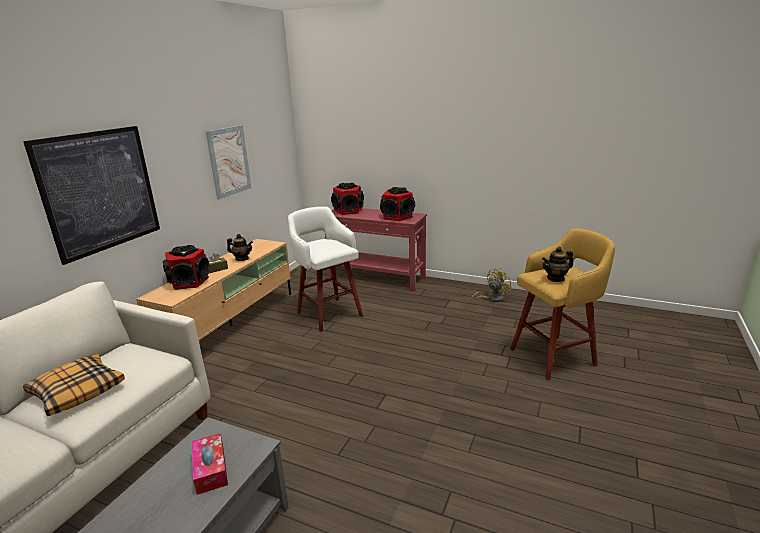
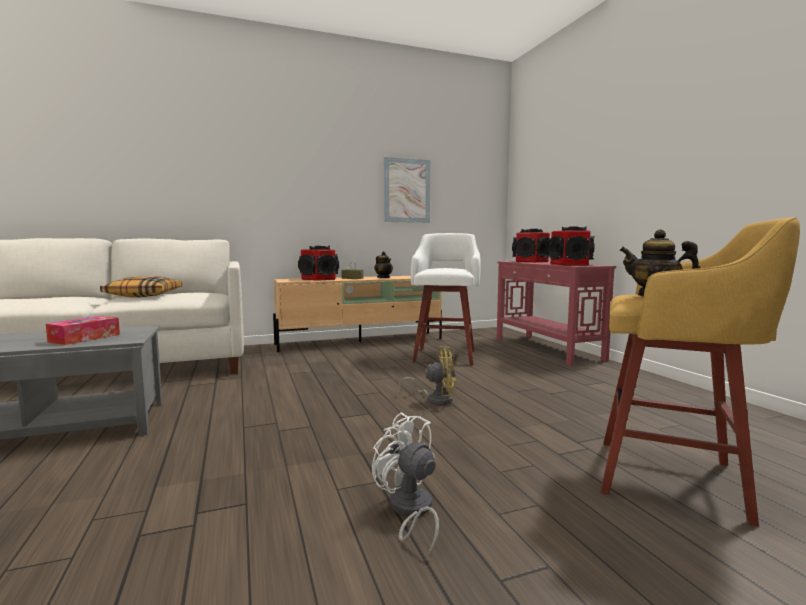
camera: 45 degrees right, 15 degrees down
(100, 191) = (264, 181): picture -> none
(491, 299) = (676, 398): yellow fan -> yellow fan (435, 399)
(512, 439) = (409, 511): none -> white fan

